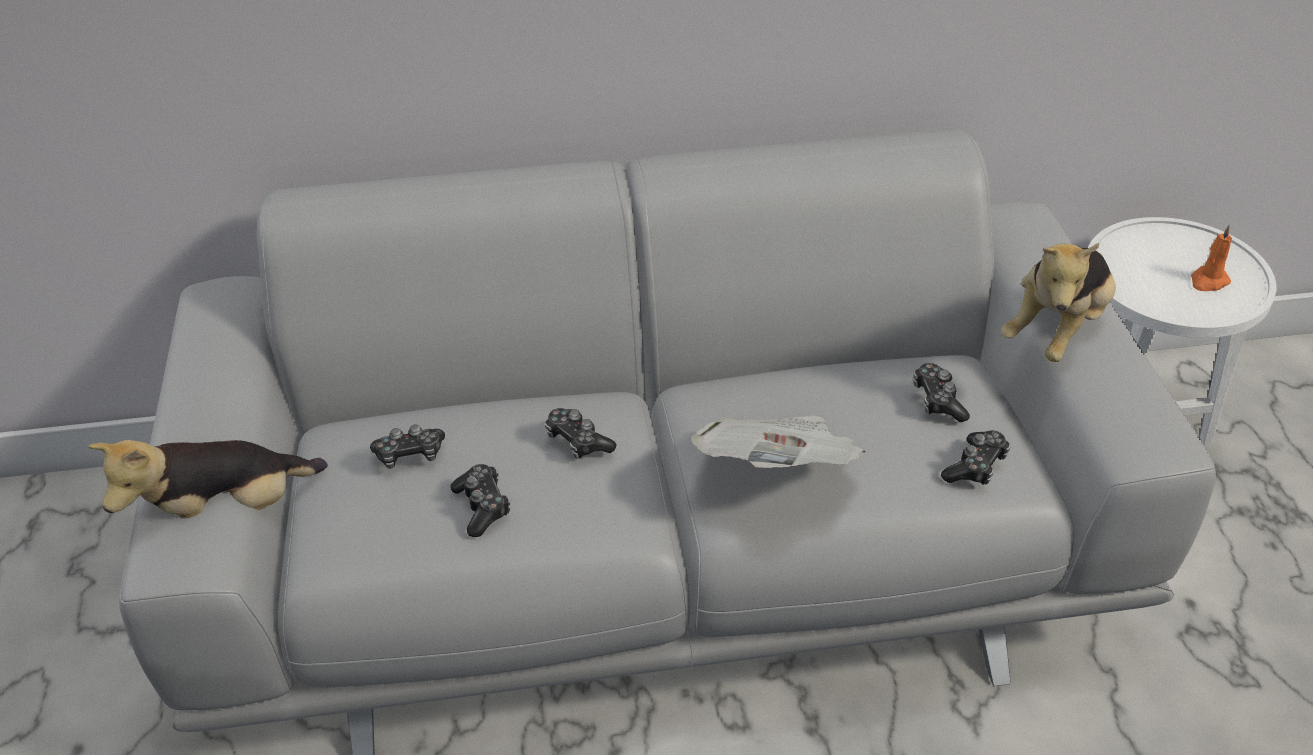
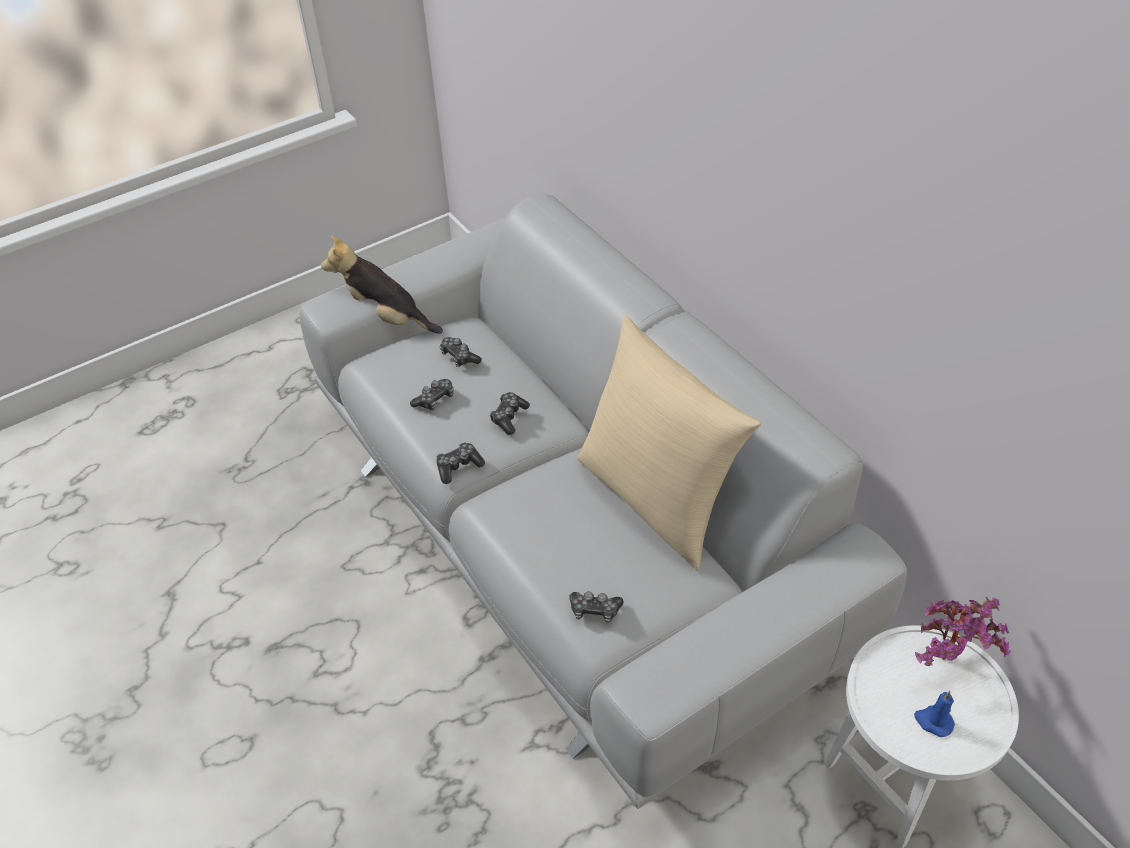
camera: 65 degrees right, 5 degrees up
(778, 472) = (533, 513): newspaper -> none
(807, 361) = (656, 498): none -> beige pillow
(938, 400) = (651, 574): game controller -> game controller (458, 467)
(1056, 331) = (737, 609): plush toy -> none
(1141, 245) = (947, 663): none -> potted plant
(1208, 281) = (933, 721): orange candle -> blue candle

